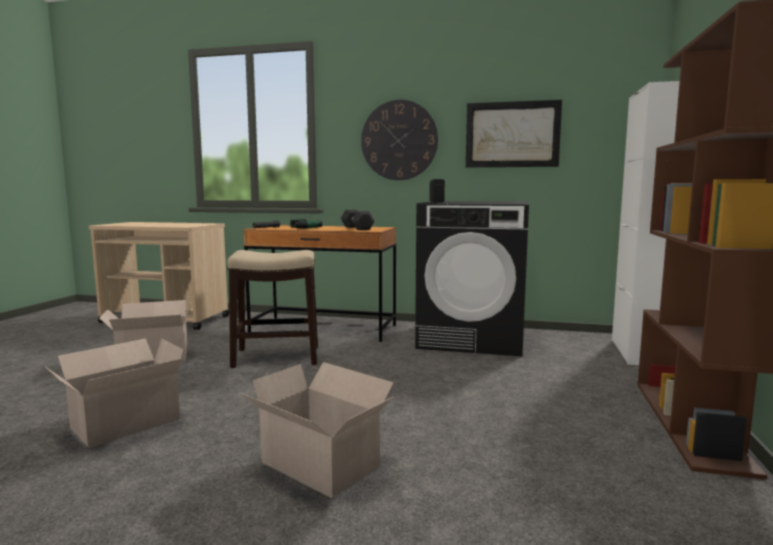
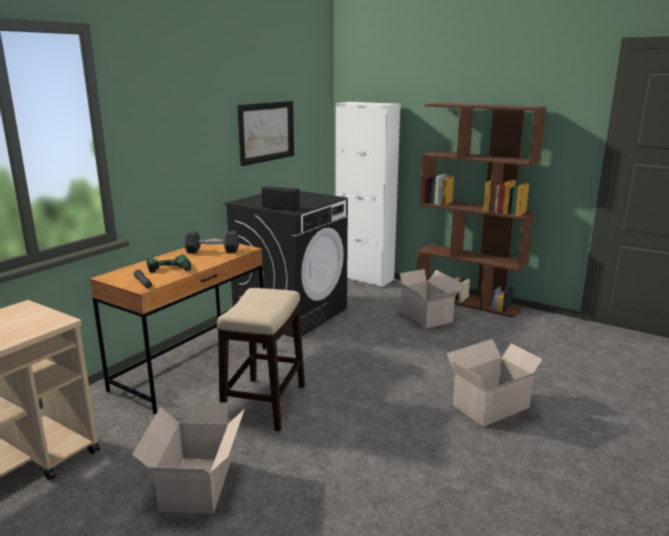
camera: 70 degrees left, 10 degrees up
(122, 424) = (396, 494): cardboard box -> cardboard box (426, 317)
(399, 140) = (189, 146): wall clock -> none

